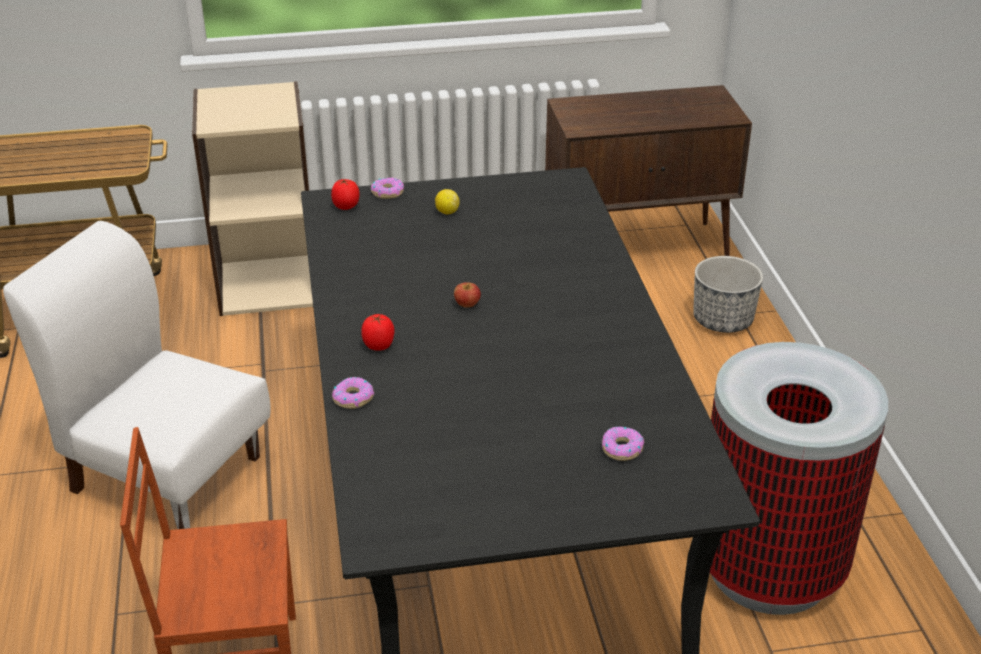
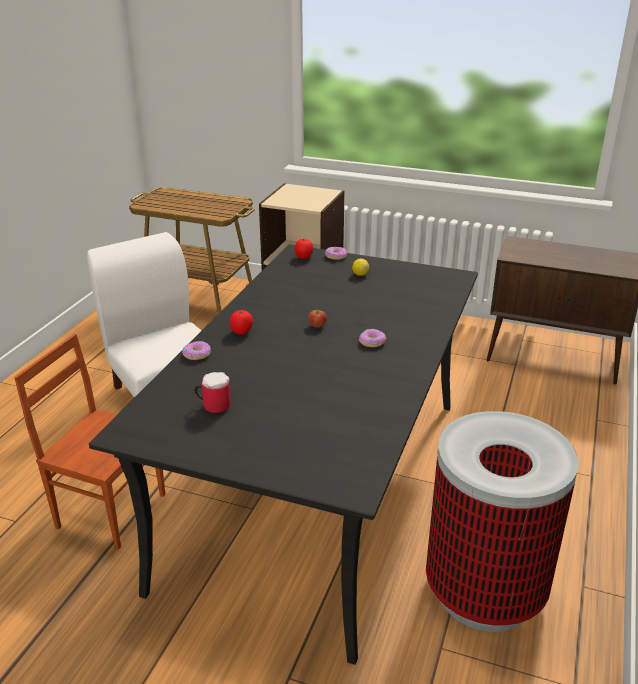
camera: 30 degrees right, 5 degrees down
(450, 459) = (213, 405): none -> mug
(621, 448) = (325, 436): donut -> donut (372, 342)
(723, 320) = (581, 419): planter -> none

